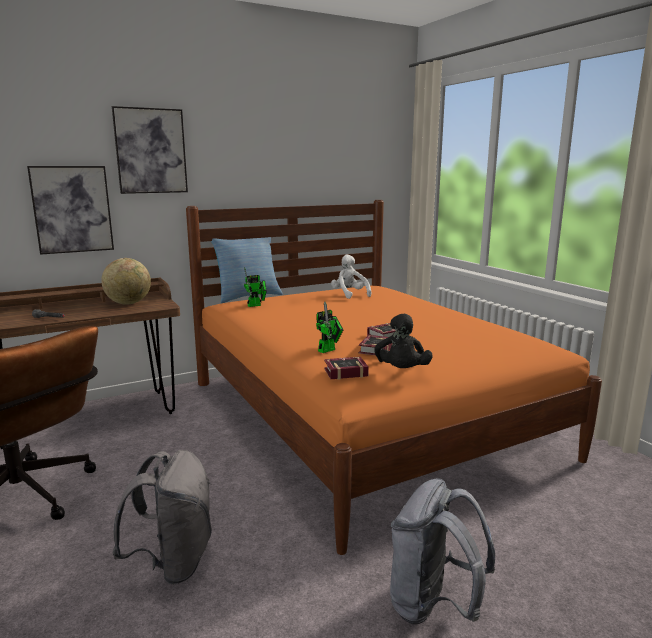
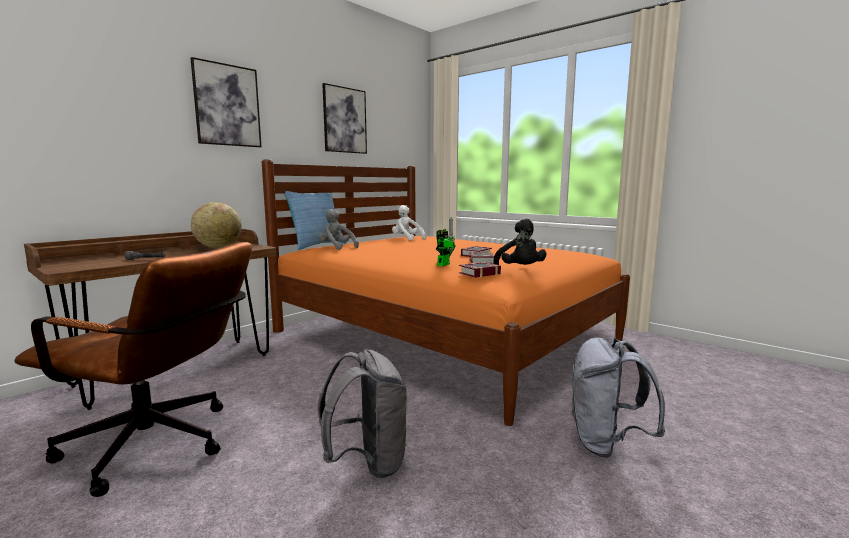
camera: 20 degrees left, 5 degrees down
(72, 209) = (149, 155): picture -> picture (344, 120)
(256, 305) = (336, 248): toy robot -> grey plush toy

